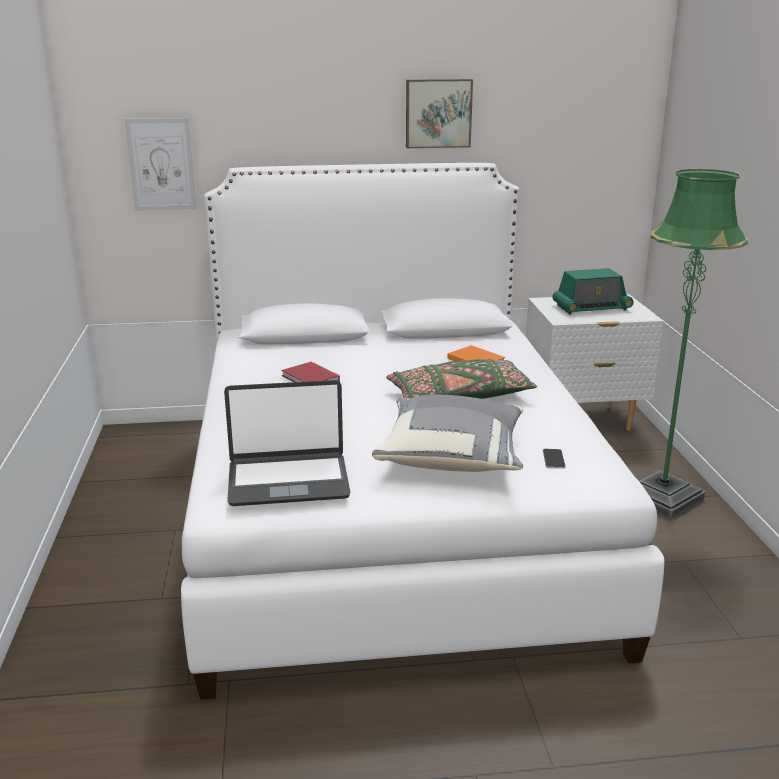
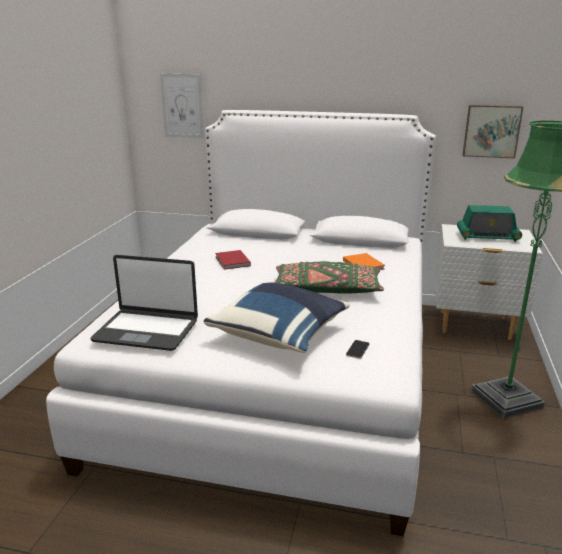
camera: 20 degrees right, 0 degrees up
(438, 113) = (376, 75): picture -> picture (491, 131)
(453, 458) = (280, 334): grey pillow -> blue pillow

